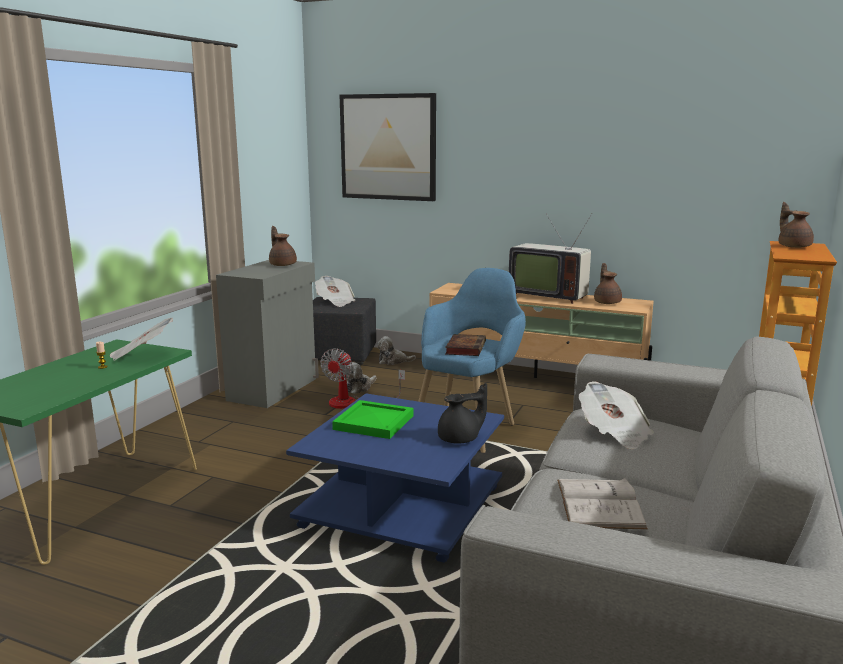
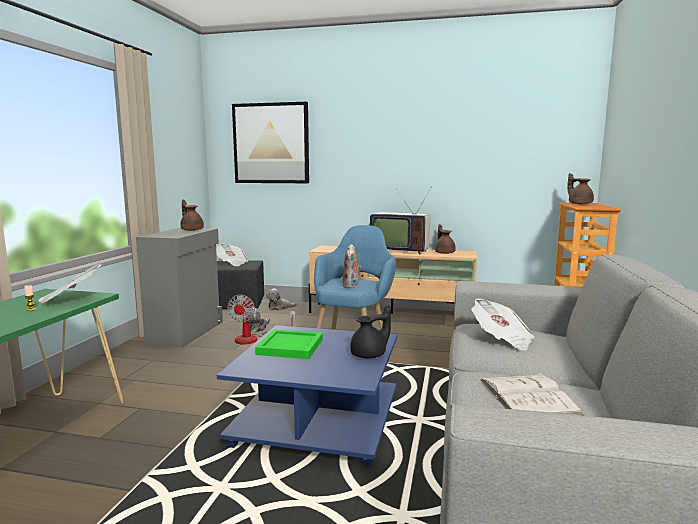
camera: 10 degrees left, 5 degrees down
(465, 348) = (351, 286): book -> plush toy

